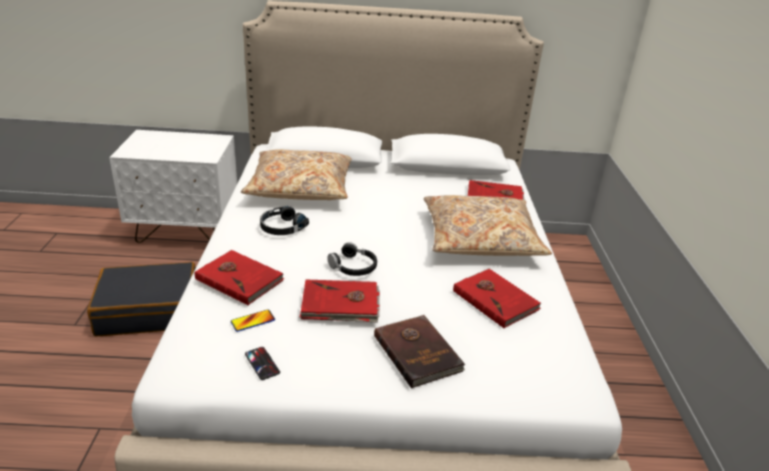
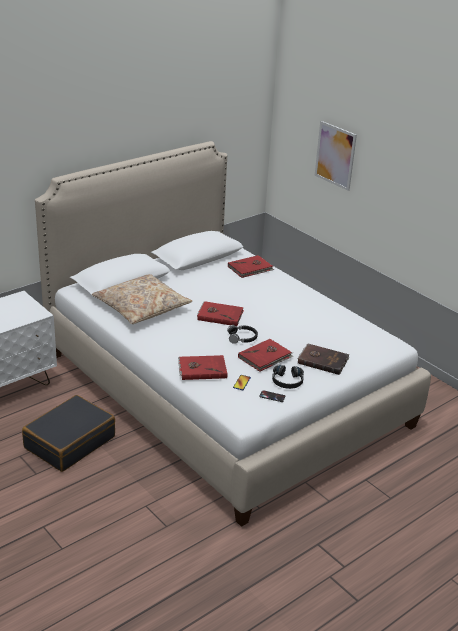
camera: 40 degrees left, 0 degrees up
(282, 227) = (174, 335): black headphones -> black headphones (287, 381)
(480, 239) = (275, 296): beige pillow -> none
(495, 299) = (321, 323): red book -> red book (220, 315)
(695, 67) = (335, 155): none -> picture

